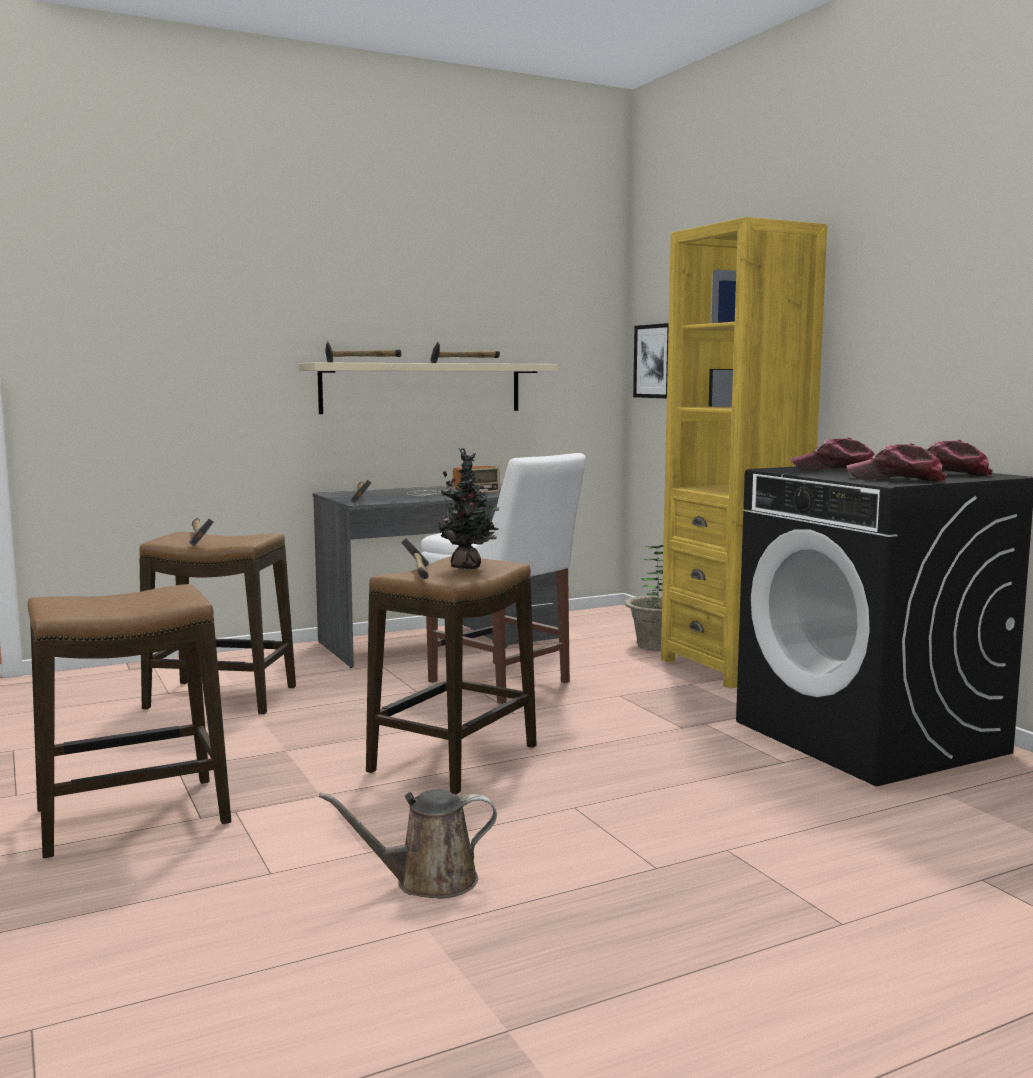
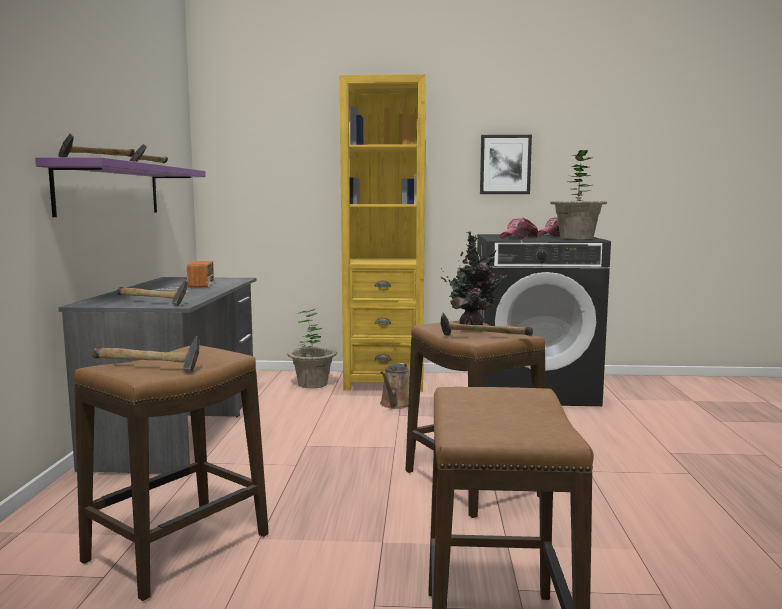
camera: 60 degrees left, 0 degrees up
(422, 388) = (110, 190): beige shelf -> purple shelf
(428, 881) = (694, 537): brown watering can -> brown watering can (396, 404)
(503, 683) = (324, 436): white chair -> none
(655, 361) = (234, 172): picture -> picture (505, 164)
(896, 479) = (576, 238): cap -> potted plant

